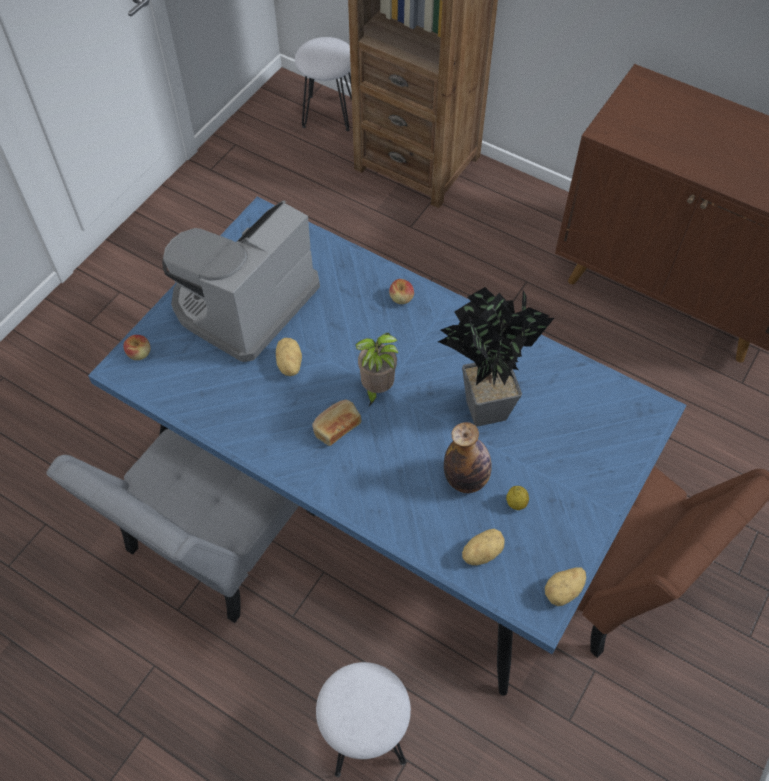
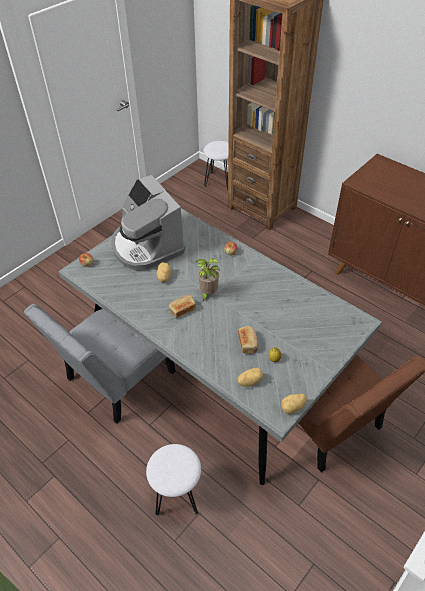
camera: 10 degrees right, 10 degrees down
(243, 303) = (146, 246): coffee machine -> coffee machine turned 75 degrees counterclockwise
(386, 489) = (215, 365): blue dining table -> grey dining table
(466, 479) = (248, 343): bottle -> bread
(478, 408) = (262, 309): potted plant -> none

